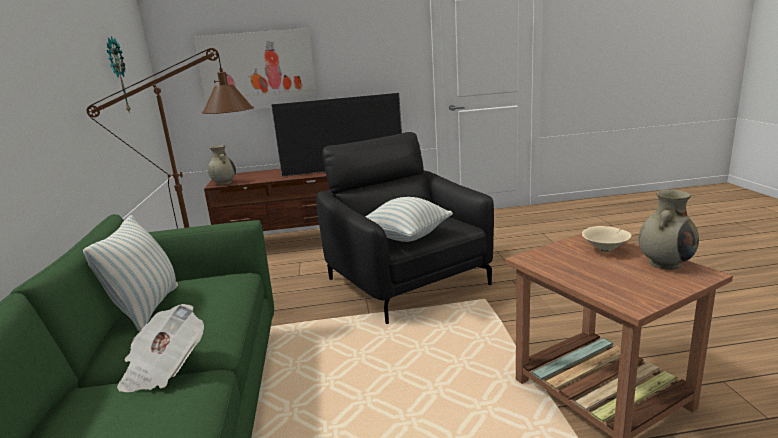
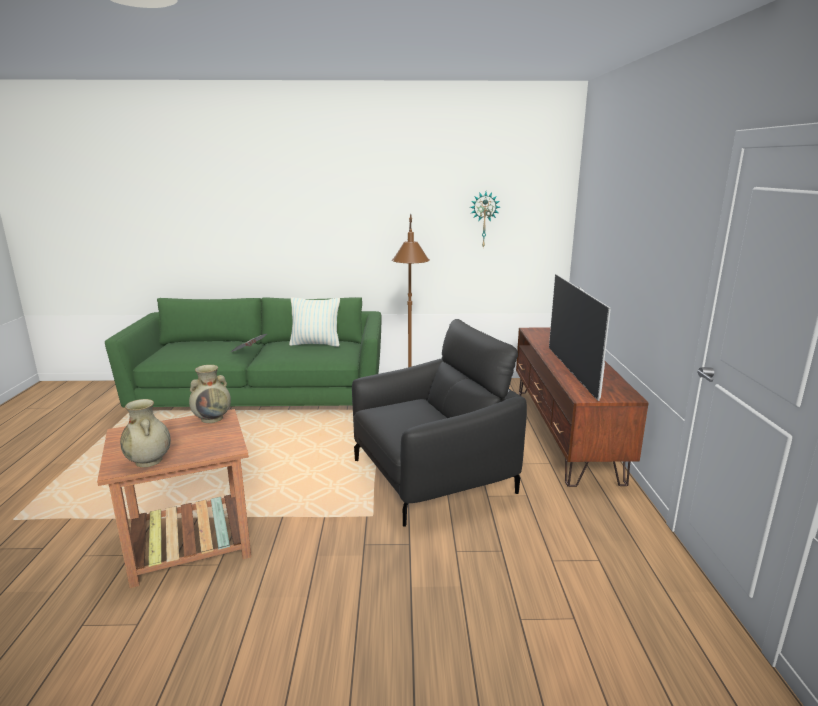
camera: 95 degrees right, 0 degrees up
(224, 183) = (535, 331): beige vase -> beige vase (212, 418)
(258, 71) = (605, 239): picture -> none
(405, 236) = (389, 414): pillow -> none
(606, 250) = (201, 446): beige bowl -> none

